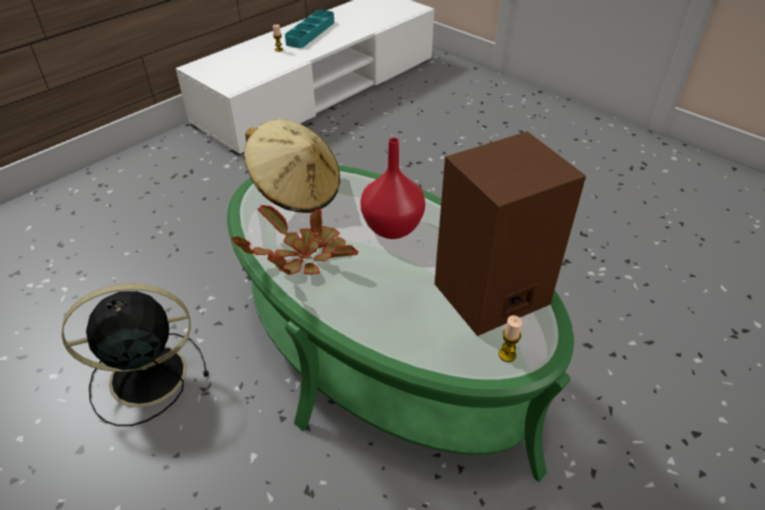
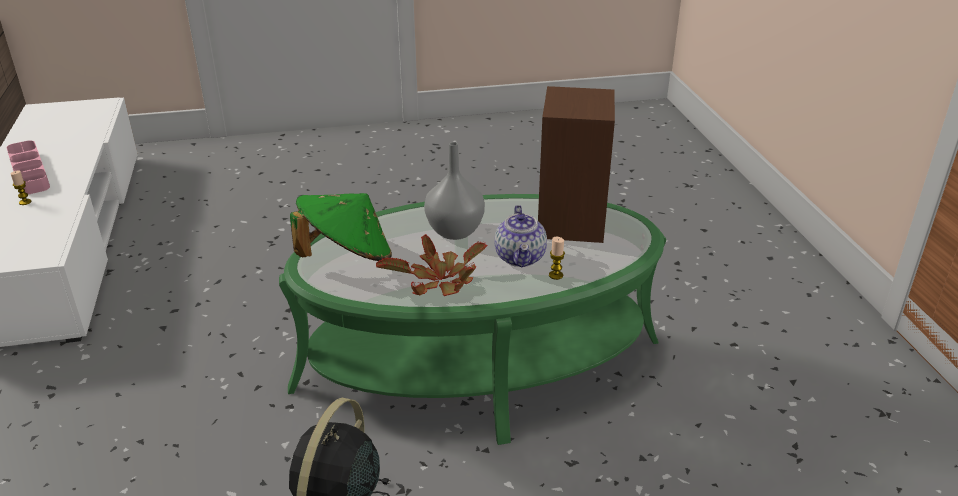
camera: 55 degrees left, 10 degrees down
(296, 191) = (346, 257): beige hat -> green hat
(310, 32) = (29, 172): turquoise tray -> pink tray
(390, 289) = (521, 258): none -> teapot
(391, 227) = (453, 231): red vase -> grey vase
(507, 355) = (630, 239): candle -> candle (556, 275)

